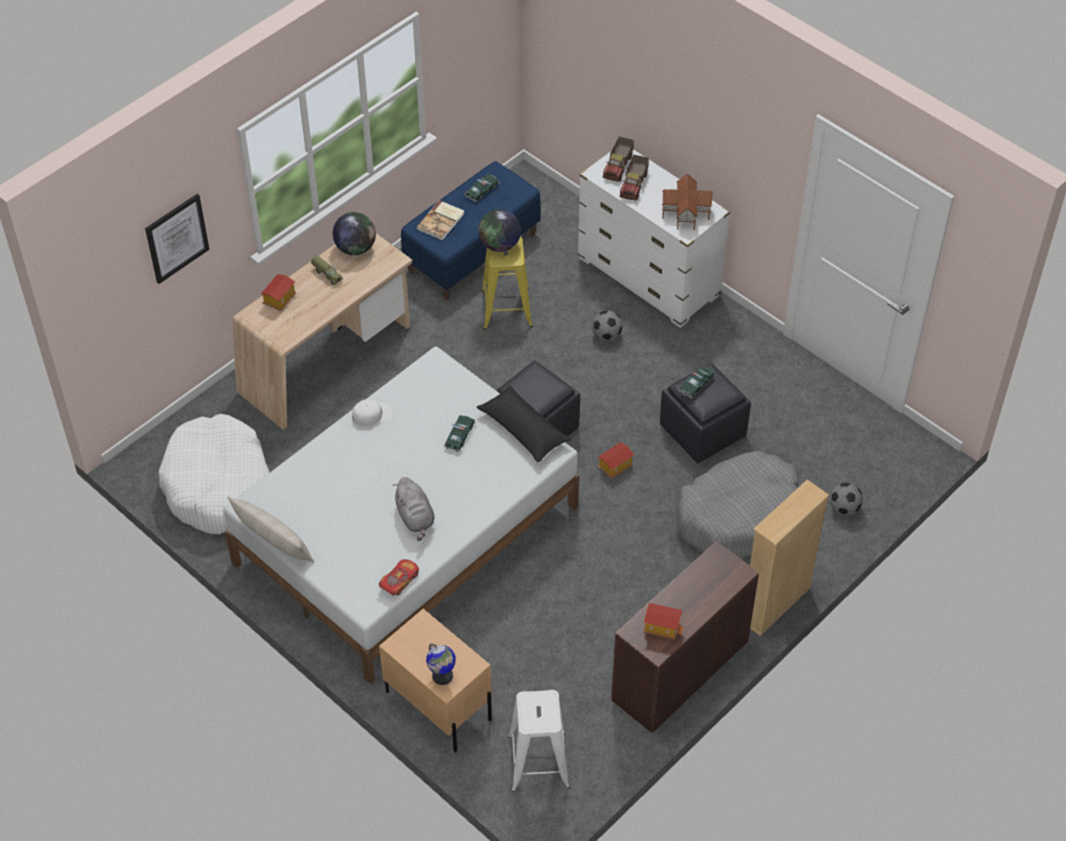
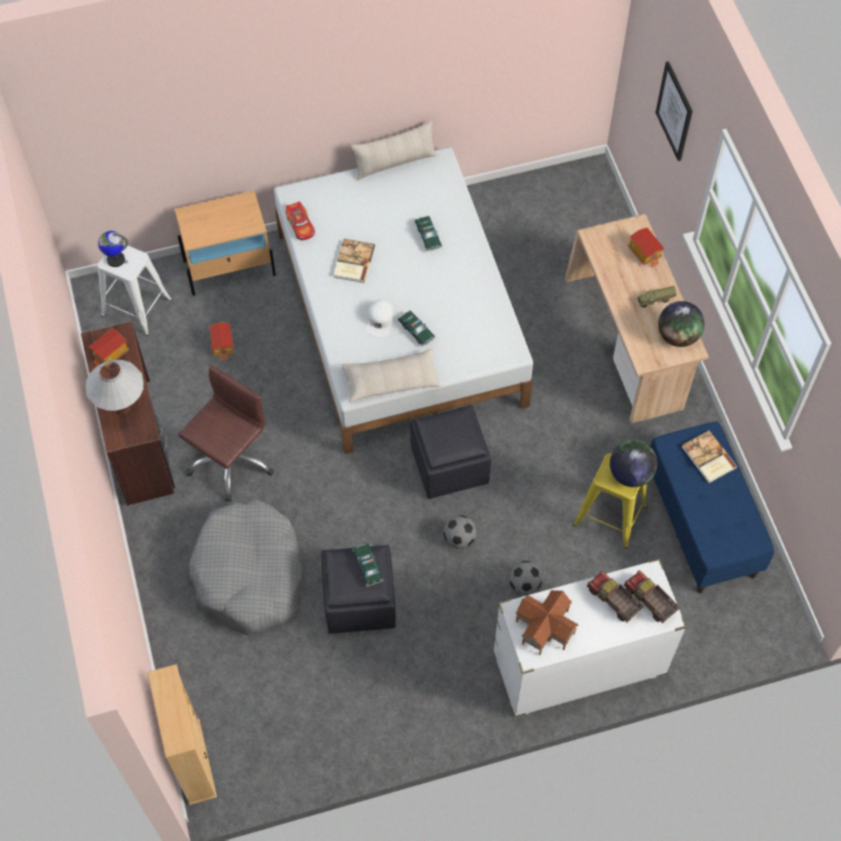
camera: 120 degrees right, 10 degrees up
(218, 486) = (533, 215): white dog bed -> none
(372, 414) = (481, 279): white cap -> white cap (380, 320)
(415, 518) = (353, 262): grey plush toy -> book
(442, 676) = (198, 216): globe -> globe (115, 259)
(482, 191) = (733, 515): toy car -> toy car (428, 236)
(523, 430) = (391, 380): black pillow -> beige pillow
(615, 466) = (367, 506): toy house -> toy house (223, 345)
(646, 587) = (230, 461): none -> brown office chair
(708, 585) = (122, 407): none -> white table lamp
(775, 604) = (145, 548): beige bookcase -> beige bookcase (194, 761)
(844, 508) = (196, 668): football -> football (459, 538)

